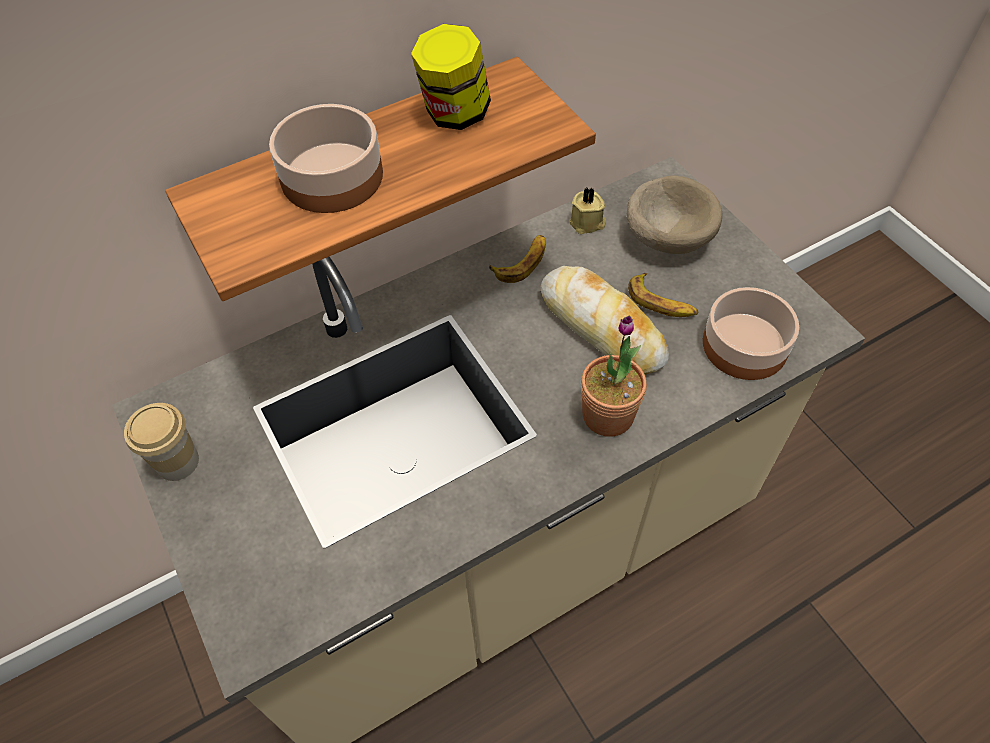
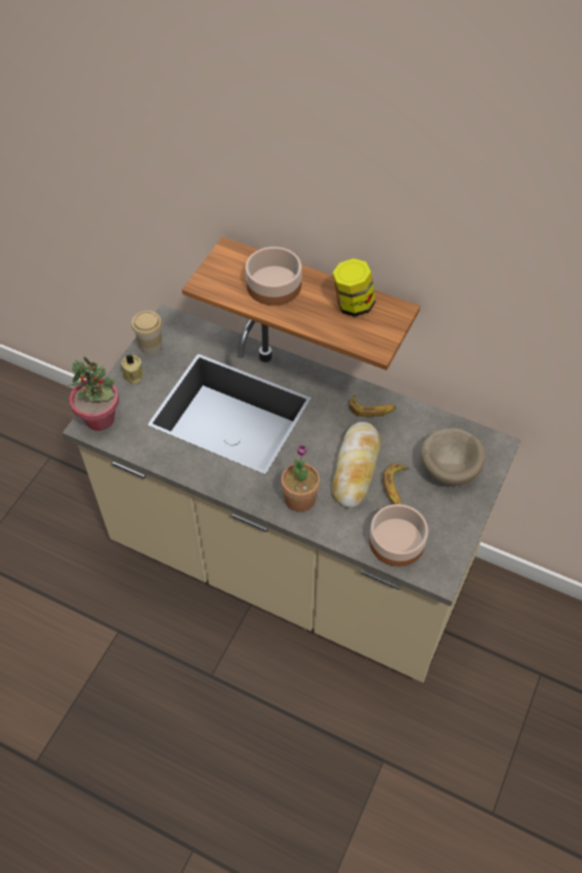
camera: 55 degrees right, 0 degrees up
(252, 616) = (100, 419): none -> potted plant
(587, 223) = (426, 424): beige candle -> beige candle (133, 376)

